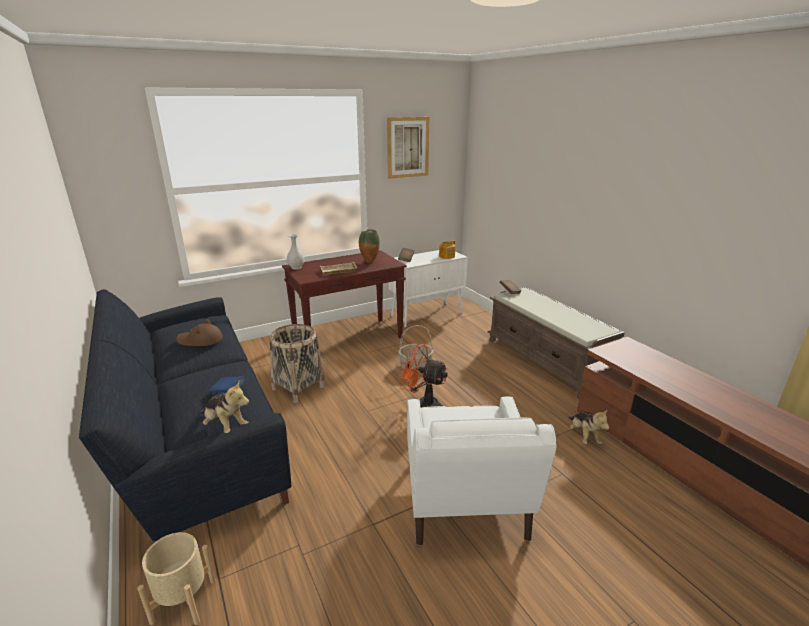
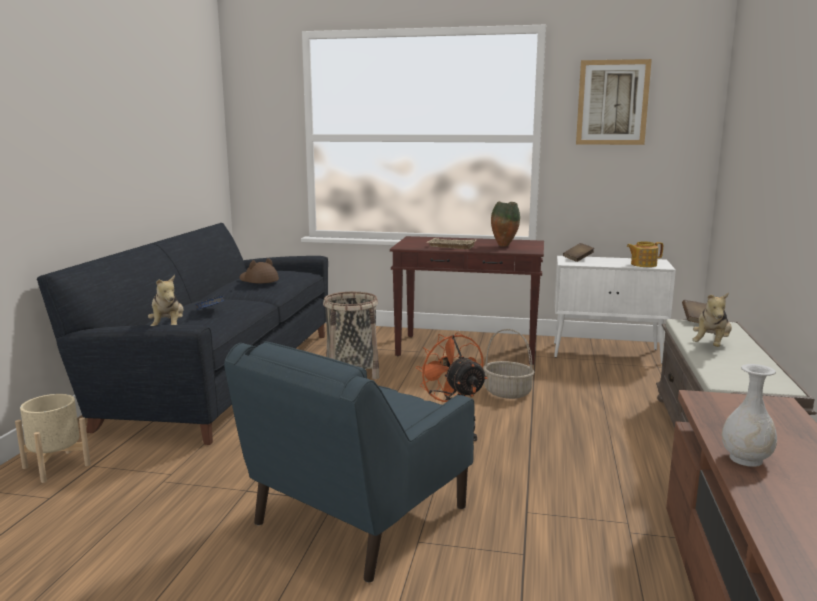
camera: 40 degrees right, 10 degrees down
(296, 267) = (415, 239): white vase -> white vase (746, 459)
(464, 502) = (357, 518): white armchair -> blue armchair
(584, 436) = (630, 537): plush toy -> plush toy (711, 345)

